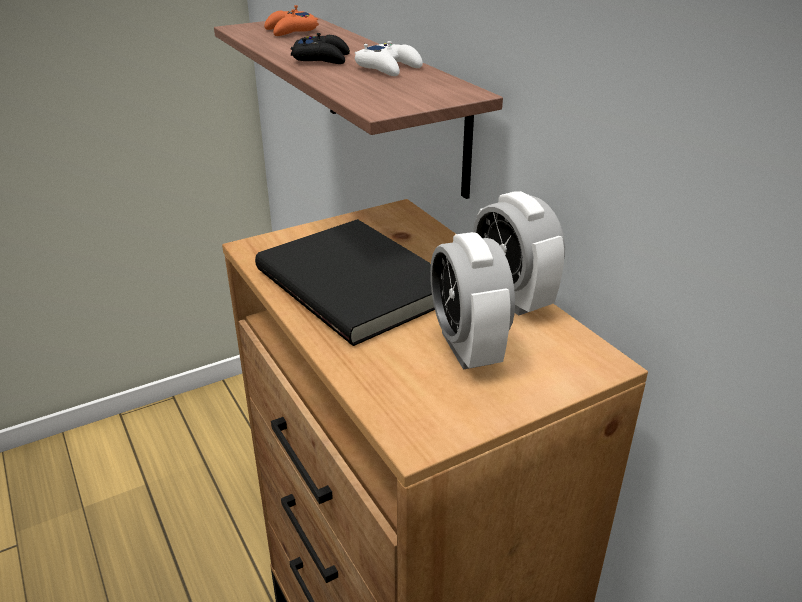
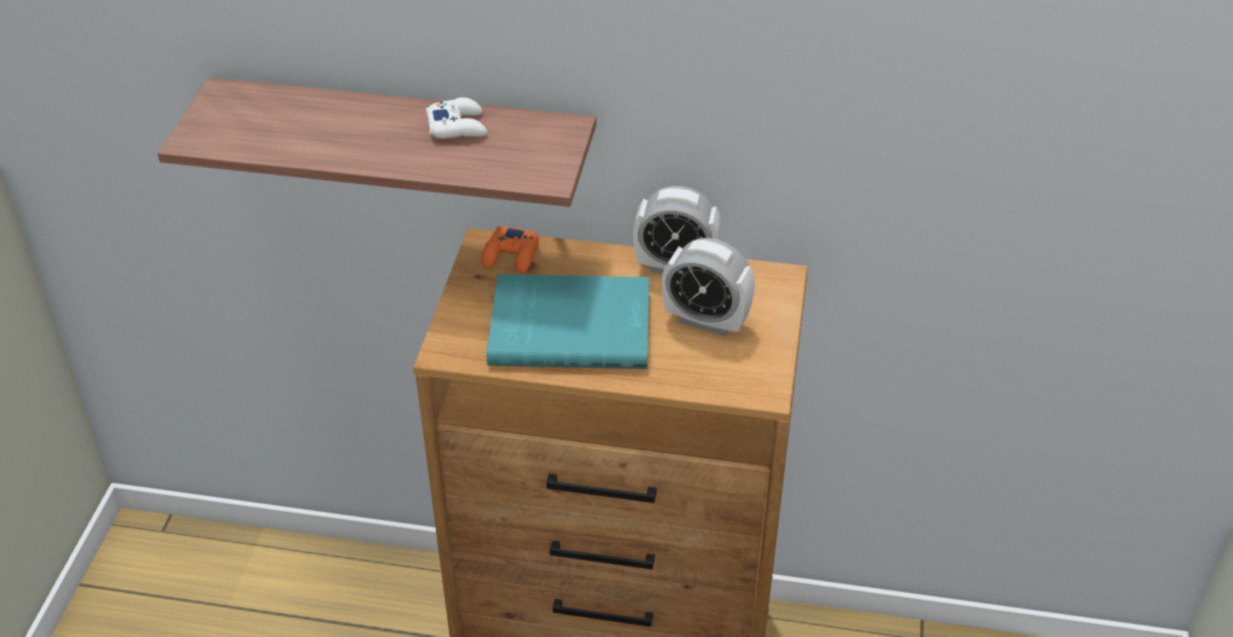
camera: 50 degrees left, 10 degrees up
(291, 31) = (255, 118): orange game controller -> orange game controller (512, 256)
(322, 58) = (380, 144): black game controller -> none
(358, 283) = (570, 325): black book -> turquoise book

